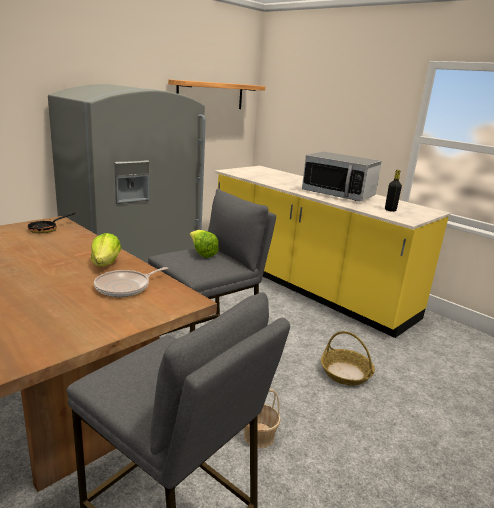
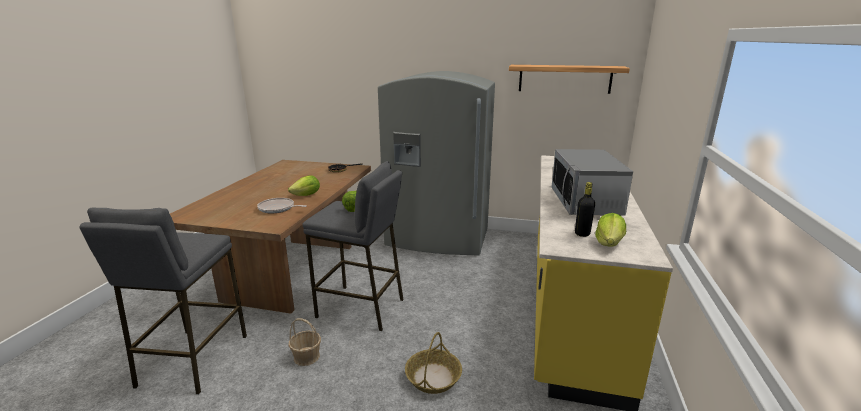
camera: 60 degrees right, 0 degrees up
(410, 210) = (609, 243): none -> lettuce

